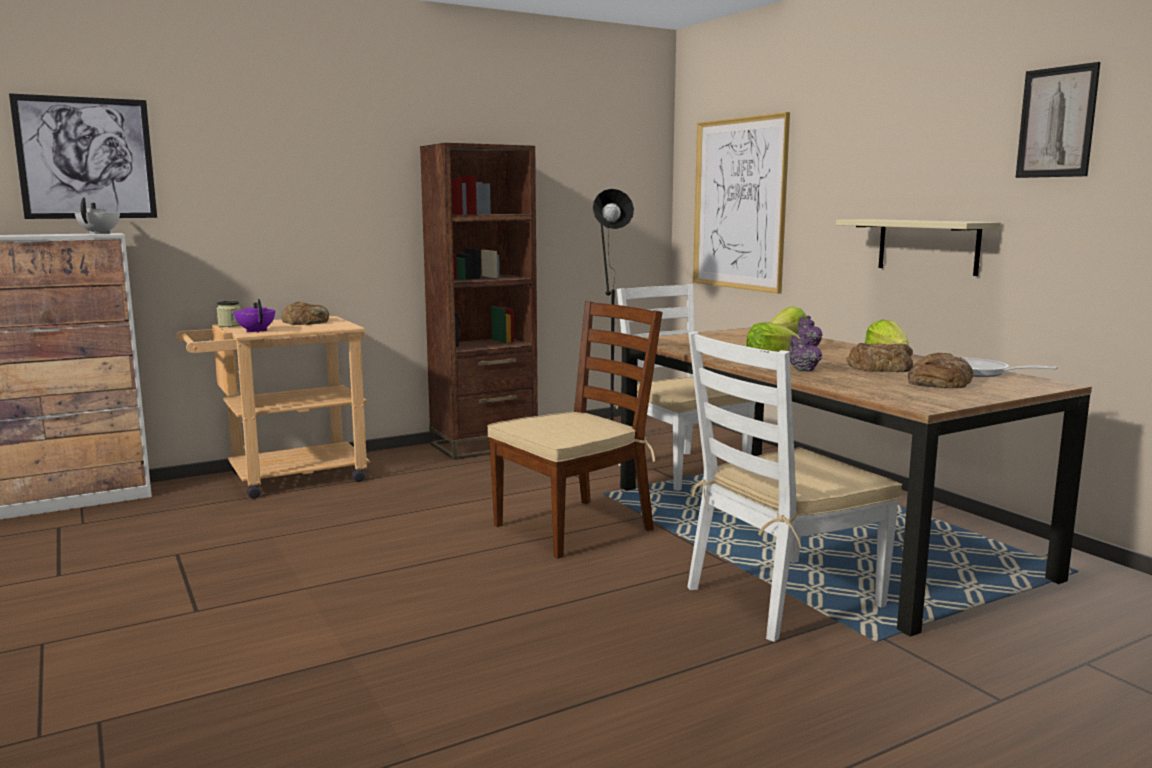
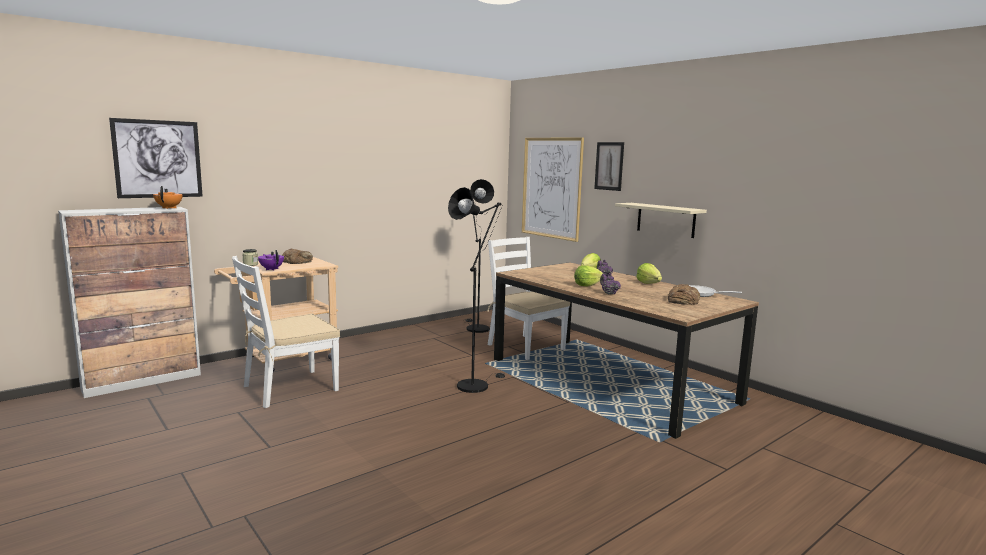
camera: 10 degrees left, 0 degrees up
(100, 233) = (169, 208): white teapot -> orange teapot
(484, 446) = (401, 334): brown bookcase -> none
(574, 527) = (476, 384): brown chair -> black floor lamp
(782, 597) = (604, 421): white chair -> white chair (289, 388)
(880, 367) = (649, 291): bread -> none
(1056, 122) = (736, 158): picture -> picture (609, 166)

